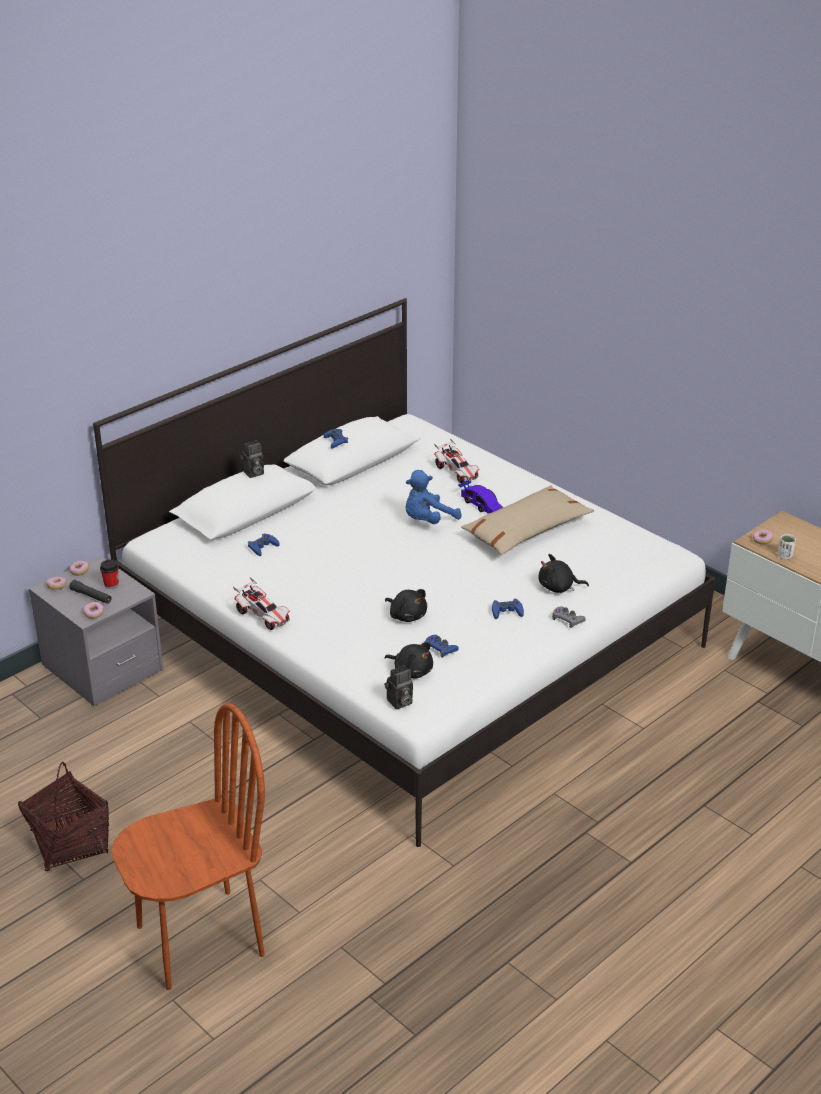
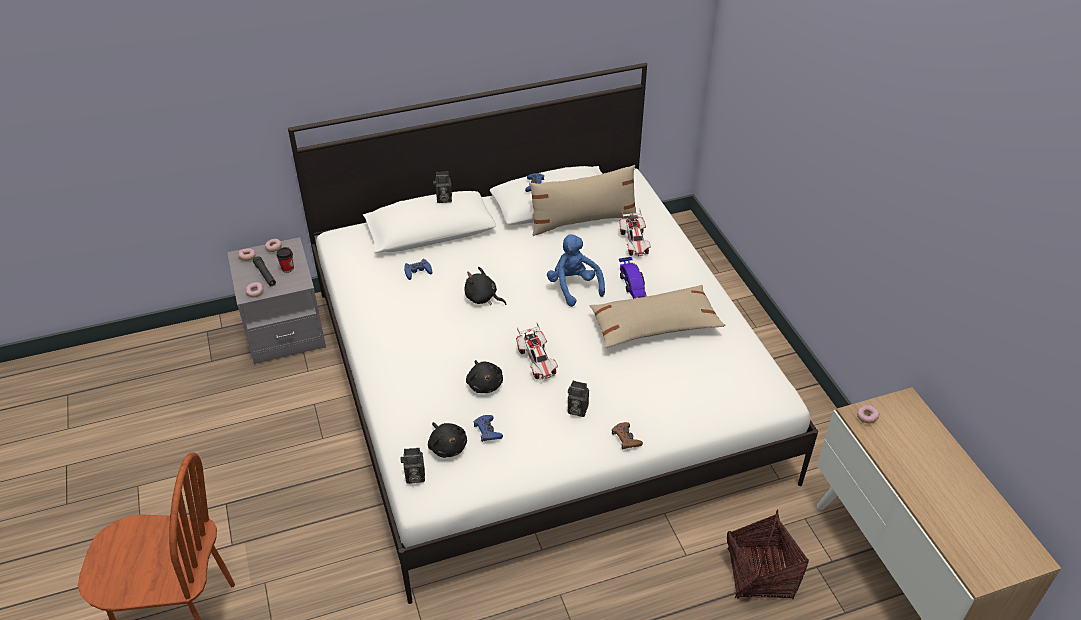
camera: 25 degrees right, 10 degrees up
(69, 843) = (153, 487): basket -> basket (759, 574)
(263, 616) = (368, 343): toy car -> toy car (537, 361)
(394, 467) = (583, 221): none -> beige pillow
(427, 521) = (573, 287): blue plush toy -> blue plush toy turned 75 degrees clockwise
(506, 612) = (576, 410): blue game controller -> camera
(558, 587) = (642, 399): black plush toy -> black plush toy (482, 298)
(567, 619) = (626, 438): grey game controller -> brown game controller
(785, 556) = (879, 444): white cup -> none

